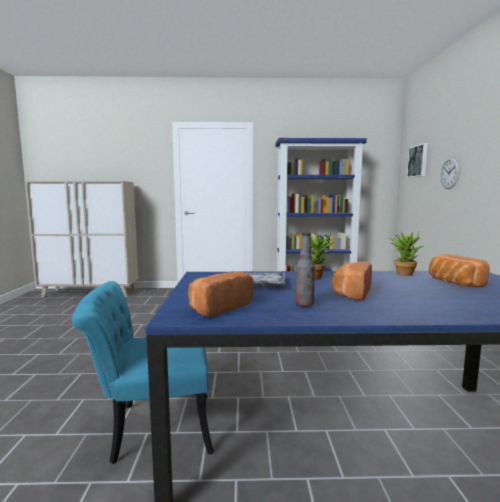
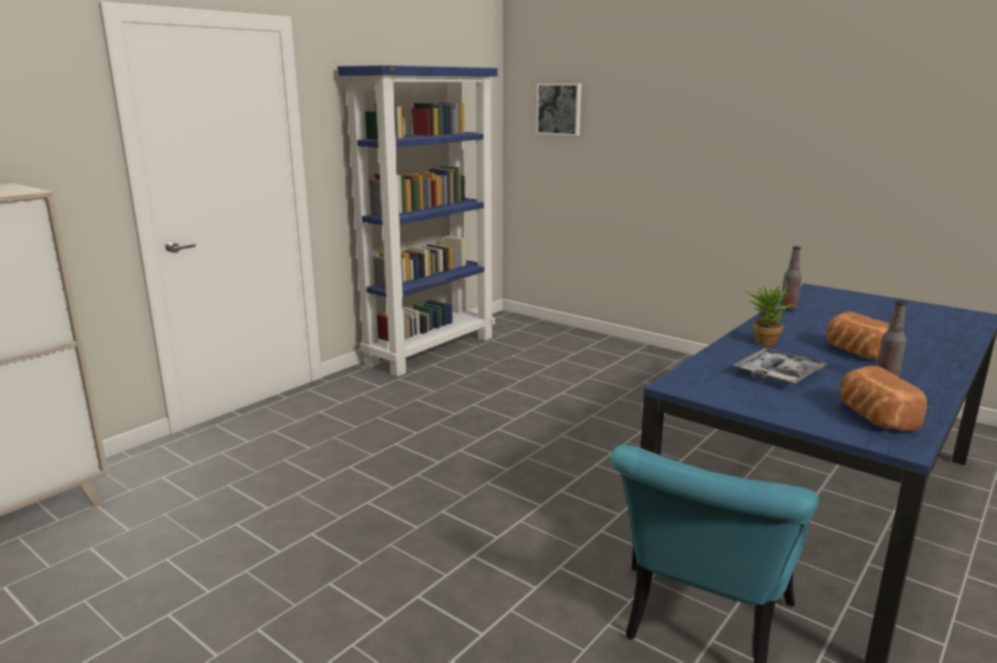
camera: 50 degrees left, 10 degrees up
(403, 273) = (788, 308): potted plant -> bottle
(450, 173) = (637, 138): wall clock -> none
(453, 283) = (848, 310): bread -> none

